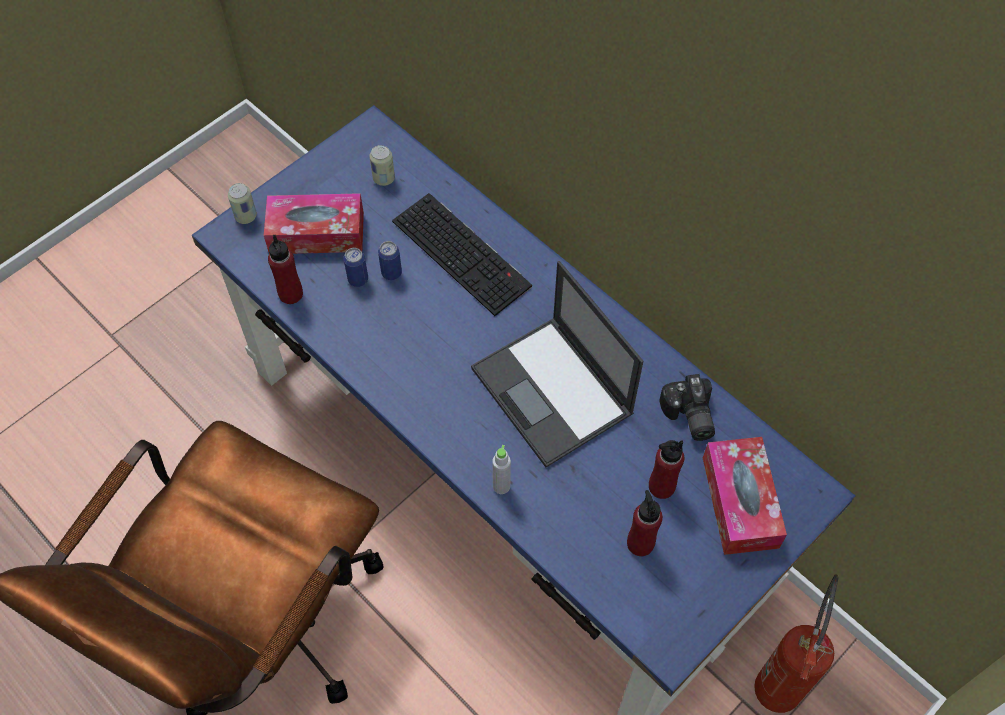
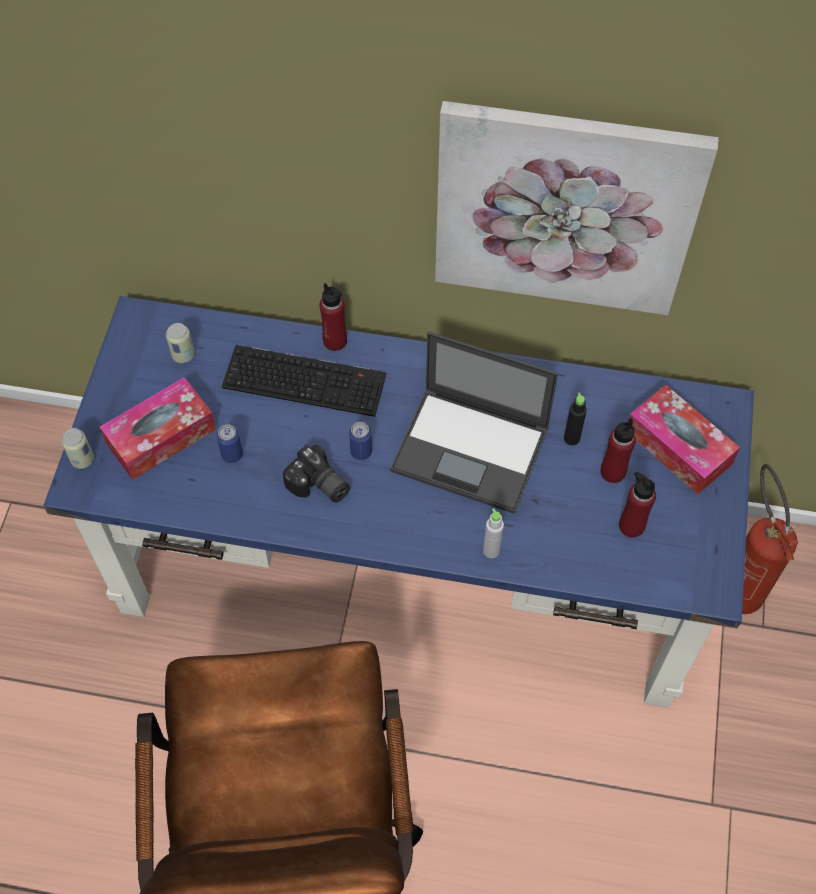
camera: 35 degrees left, 0 degrees up
(290, 294) = (181, 502): red bottle -> red bottle (335, 341)
(391, 273) = (257, 432): can -> can (361, 452)
(648, 435) = (571, 438): none -> black bottle
(688, 417) = (590, 405): camera -> camera (318, 486)
(720, 207) = (565, 207): none -> picture

